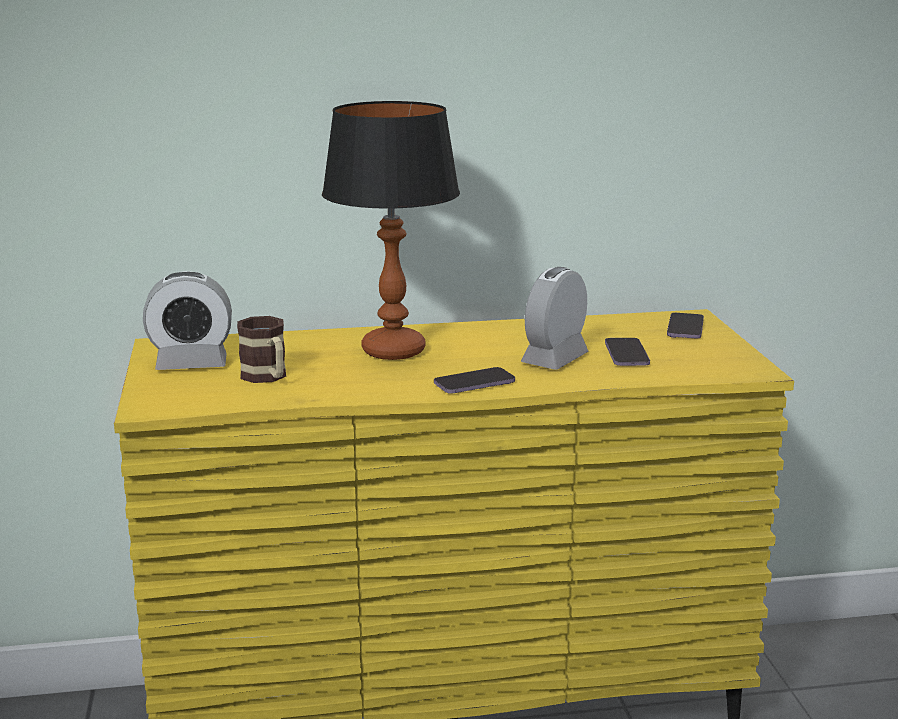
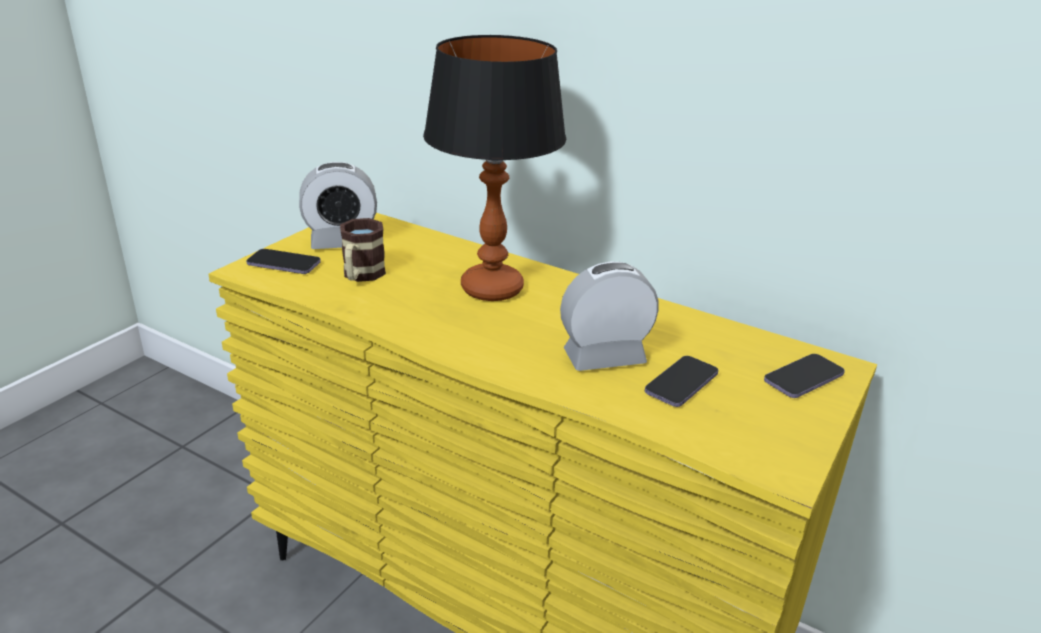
camera: 40 degrees right, 10 degrees up
(191, 364) = (341, 242): alarm clock -> alarm clock turned 45 degrees counterclockwise
(474, 383) = (488, 352): phone -> phone (284, 264)

